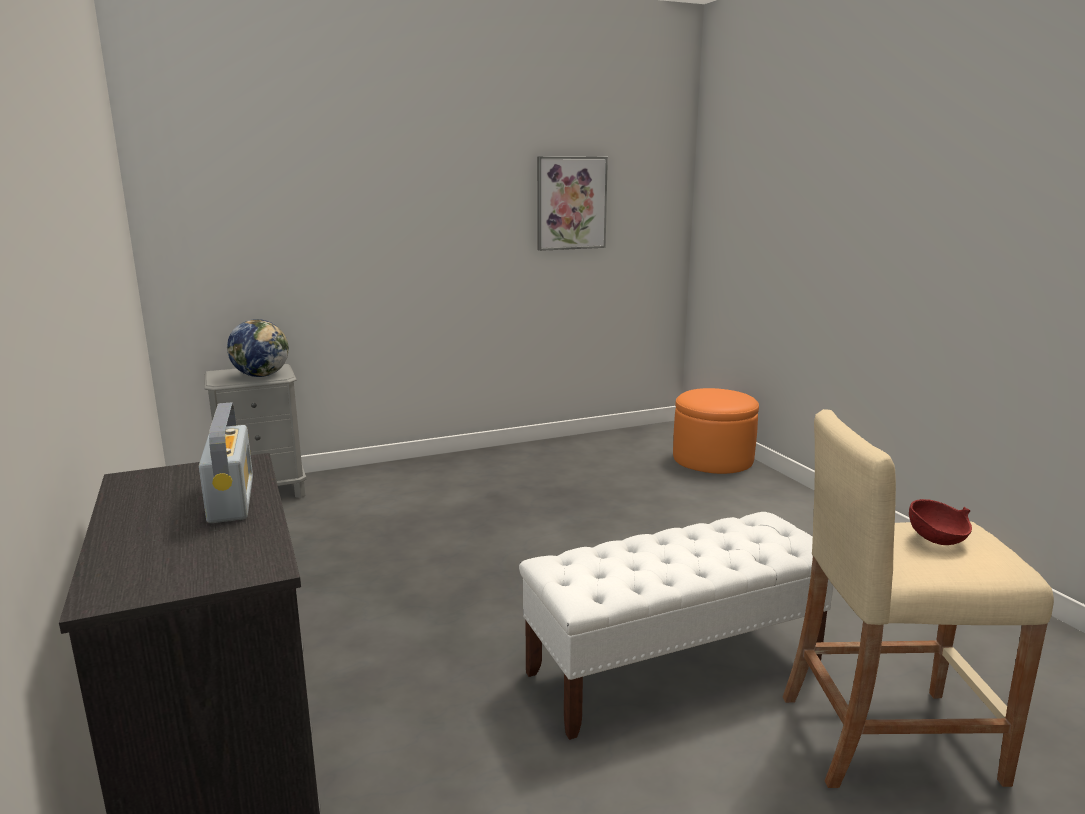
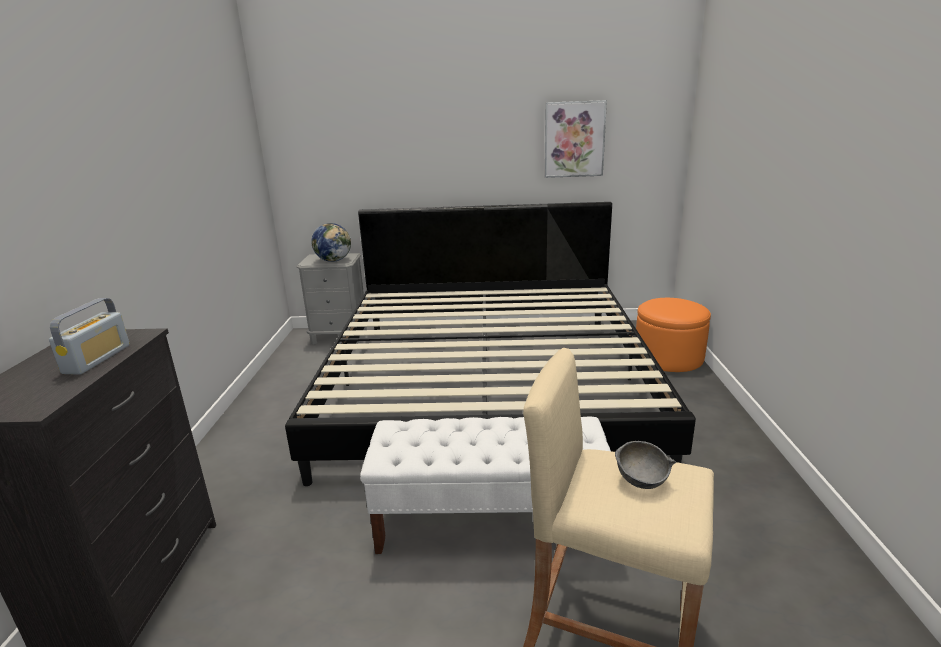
camera: 25 degrees right, 5 degrees up
(533, 519) = (487, 384): none -> bed
(937, 540) = (641, 480): red bowl -> grey bowl

